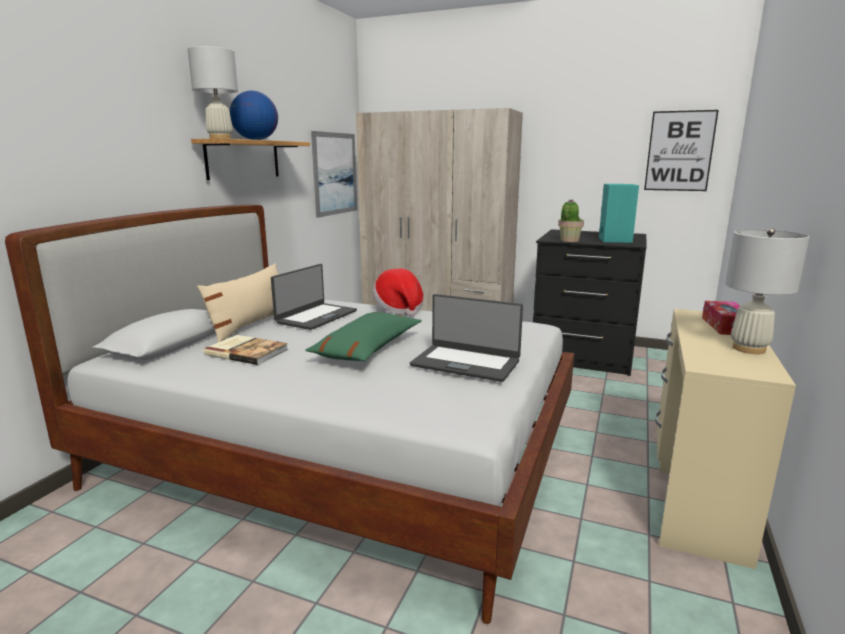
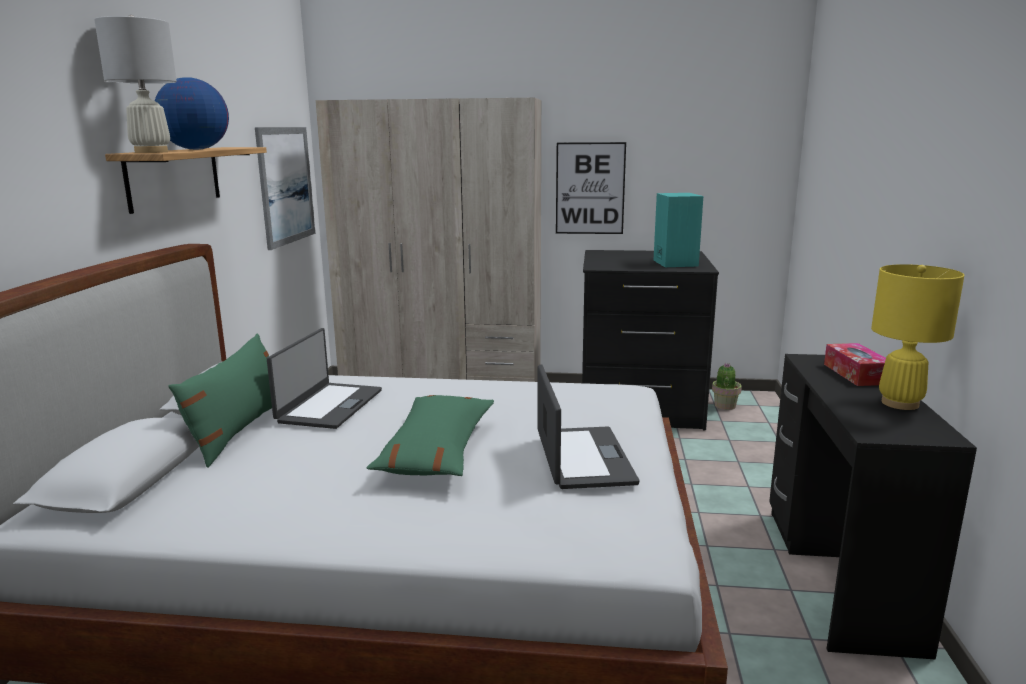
camera: 15 degrees left, 0 degrees up
(247, 351) = (263, 476): book -> none
(251, 325) = (239, 430): beige pillow -> green pillow
(399, 309) = (438, 382): hat -> none
(466, 363) = (582, 458): laptop -> laptop turned 105 degrees counterclockwise
(569, 240) = (623, 267): potted plant -> potted plant (724, 406)
(679, 151) = (735, 150): picture -> picture (590, 188)
(697, 493) = (839, 575): beige desk -> black desk
(748, 349) = (899, 403): white table lamp -> yellow table lamp

